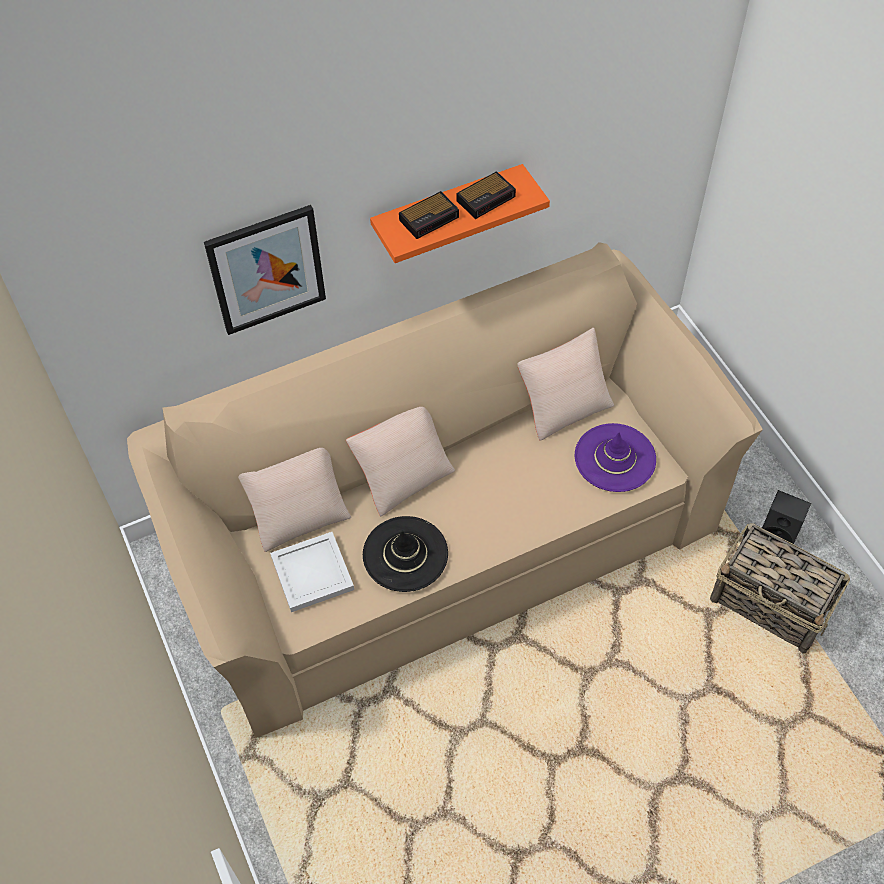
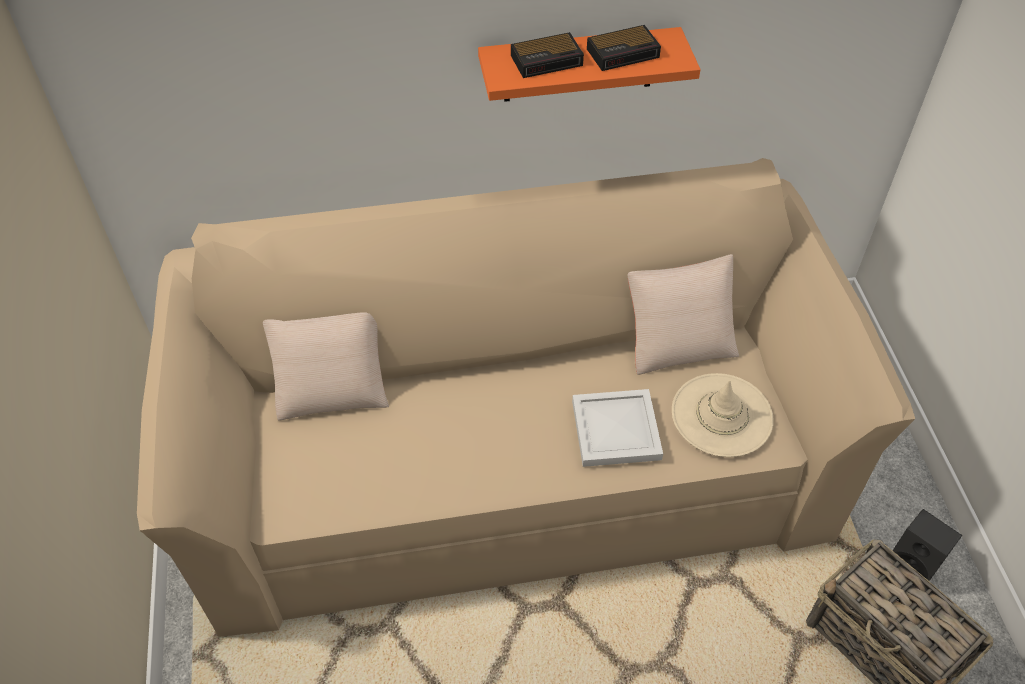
camera: 15 degrees right, 5 degrees down
(266, 269) = (343, 82): picture -> none
(313, 572) = (321, 456): white tray -> white tray (617, 429)
(403, 475) = (465, 375): beige pillow -> none
(405, 554) = (433, 463): black hat -> none
(615, 458) = (722, 415): purple hat -> beige hat

